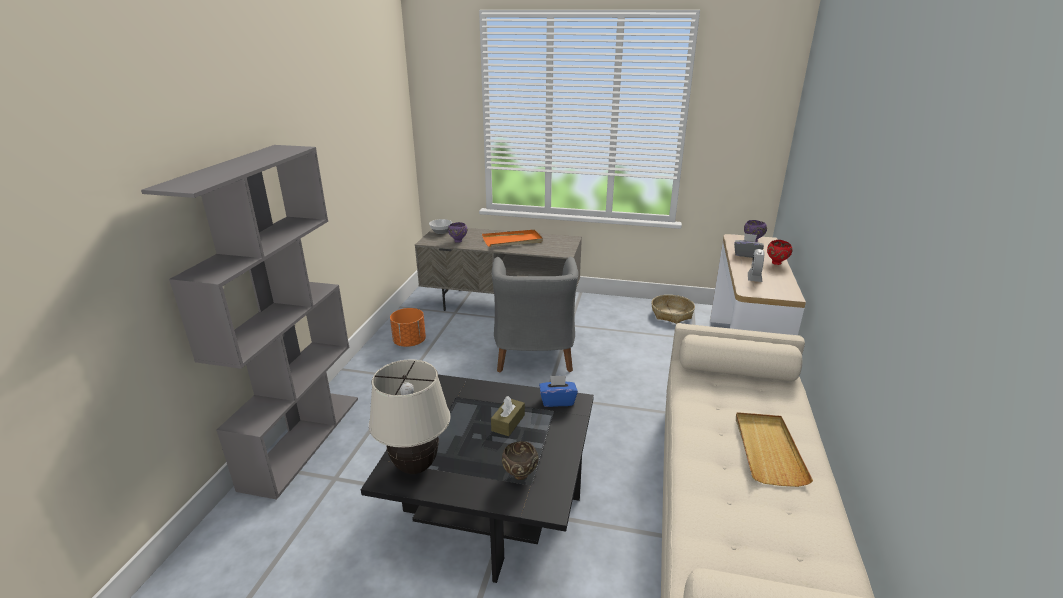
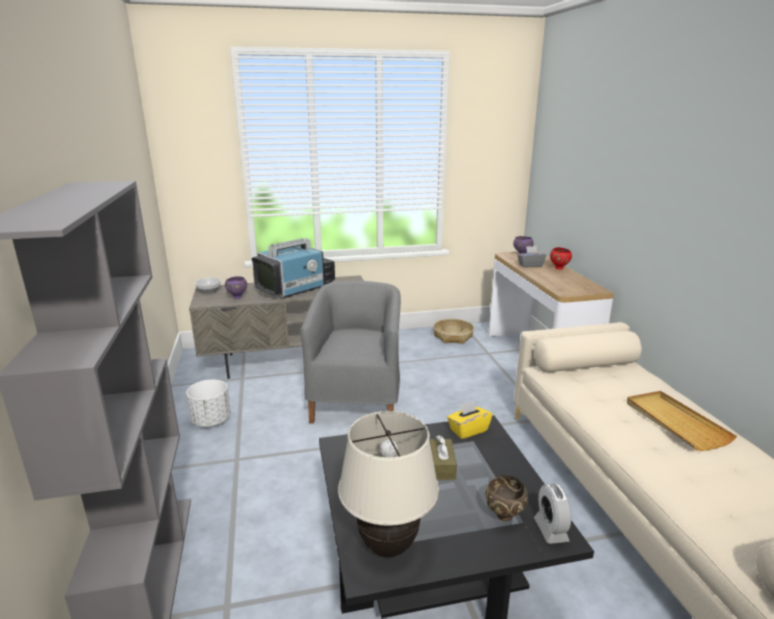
camera: 25 degrees left, 5 degrees down
(410, 342) = (211, 420): orange planter -> white planter
(512, 241) = (296, 288): orange tray -> television
(534, 354) = (357, 400): grey armchair -> grey armchair turned 150 degrees counterclockwise
(557, 401) = (468, 430): blue tissue box -> yellow tissue box
(754, 278) = (557, 281): alarm clock -> alarm clock (551, 530)

